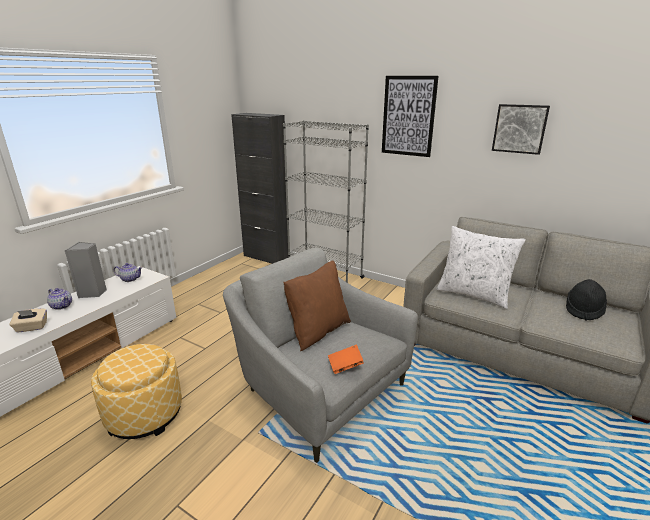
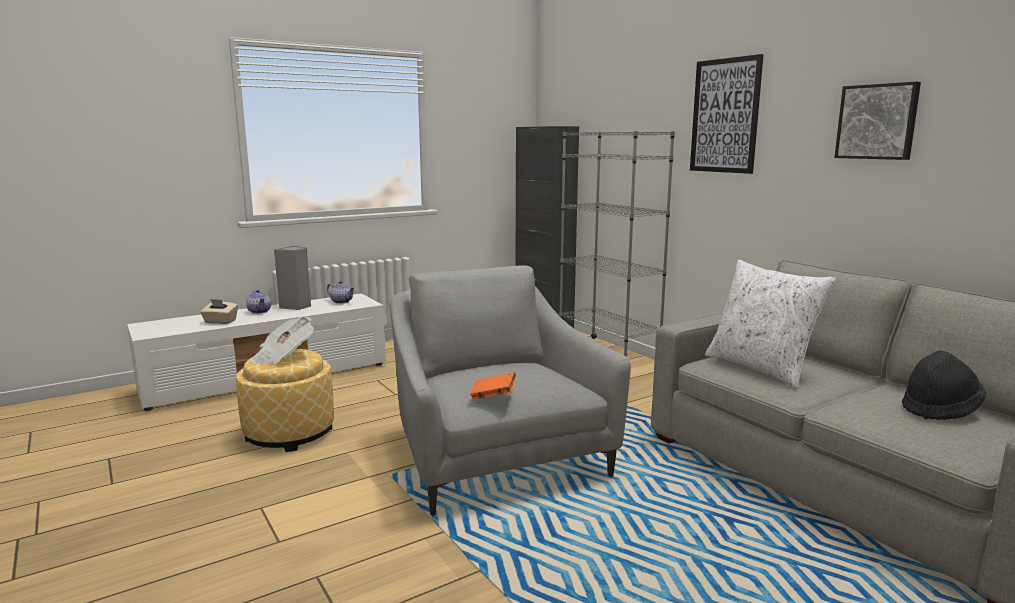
camera: 25 degrees right, 10 degrees down
(131, 359) = (283, 356): none -> newspaper
(317, 331) = (496, 367): brown pillow -> none

